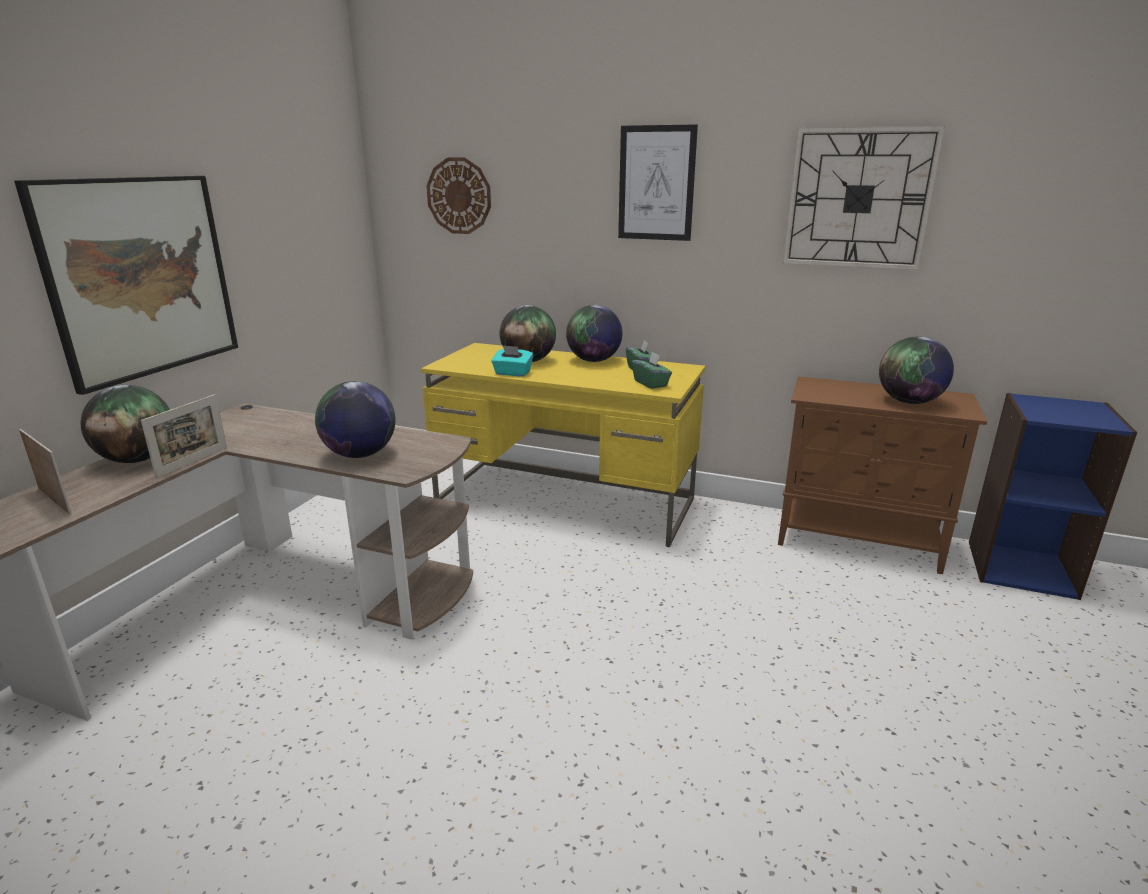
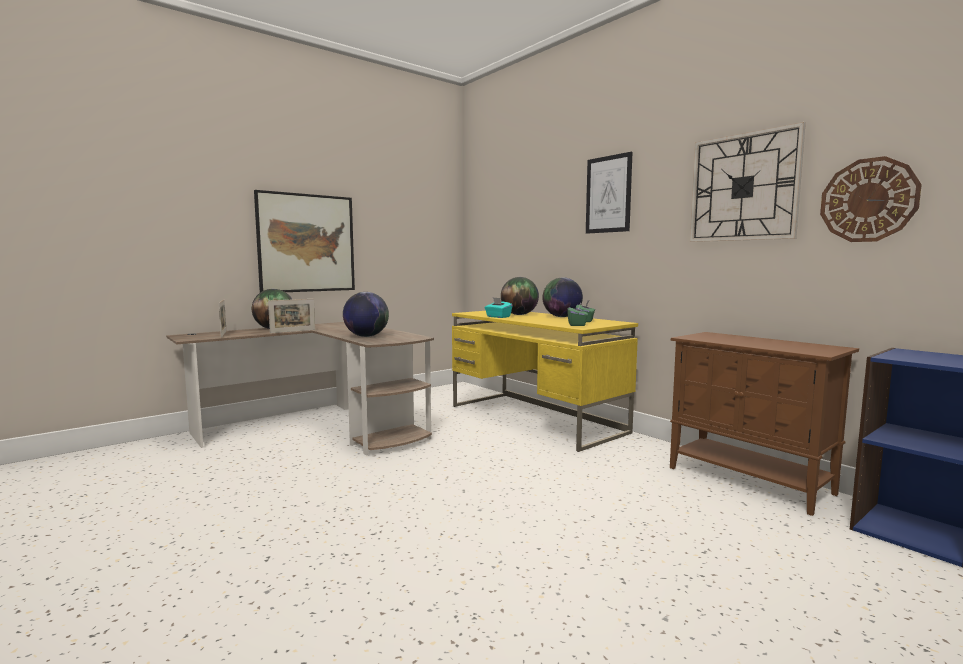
camera: 30 degrees right, 15 degrees down
(459, 196) = (503, 216): wall clock -> wall clock (868, 200)
(909, 402) = (775, 345): globe -> none

